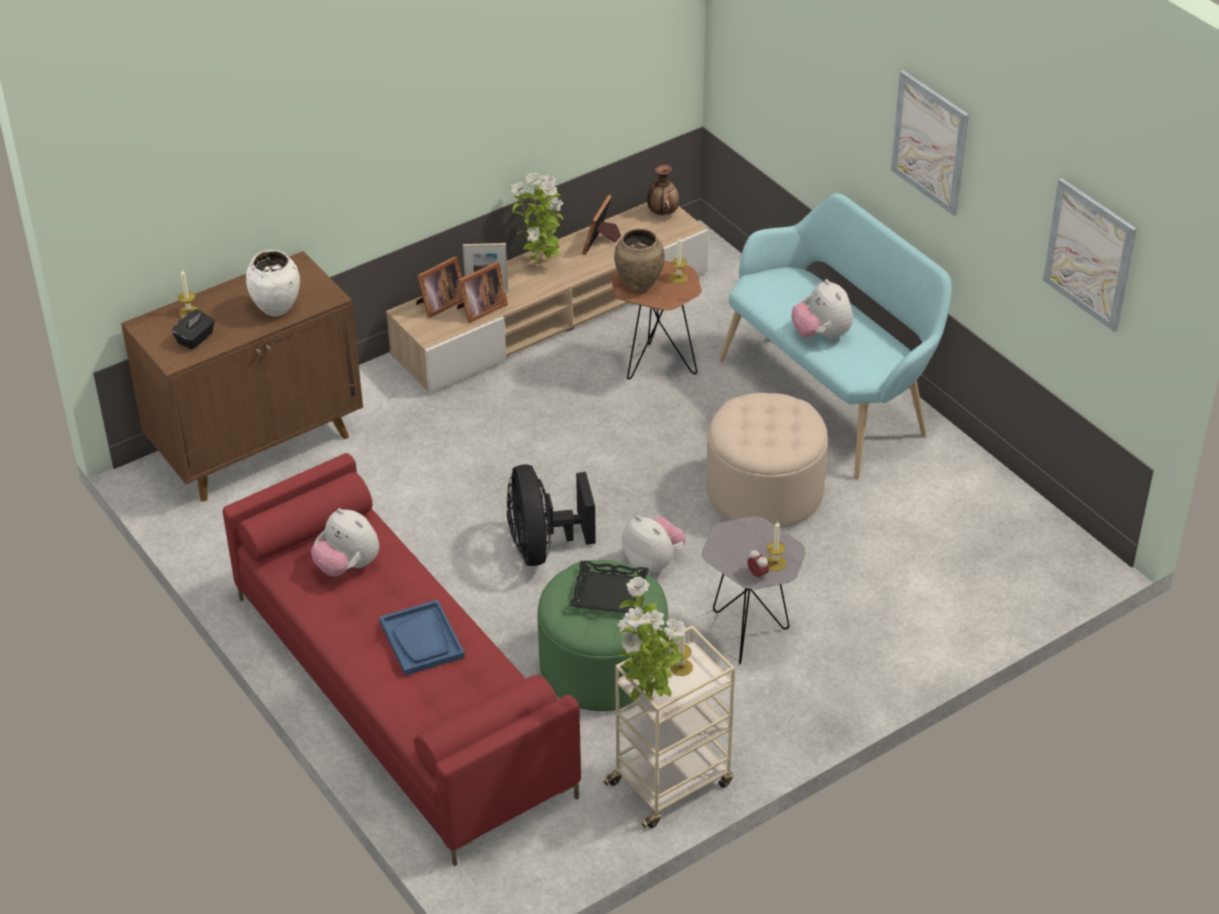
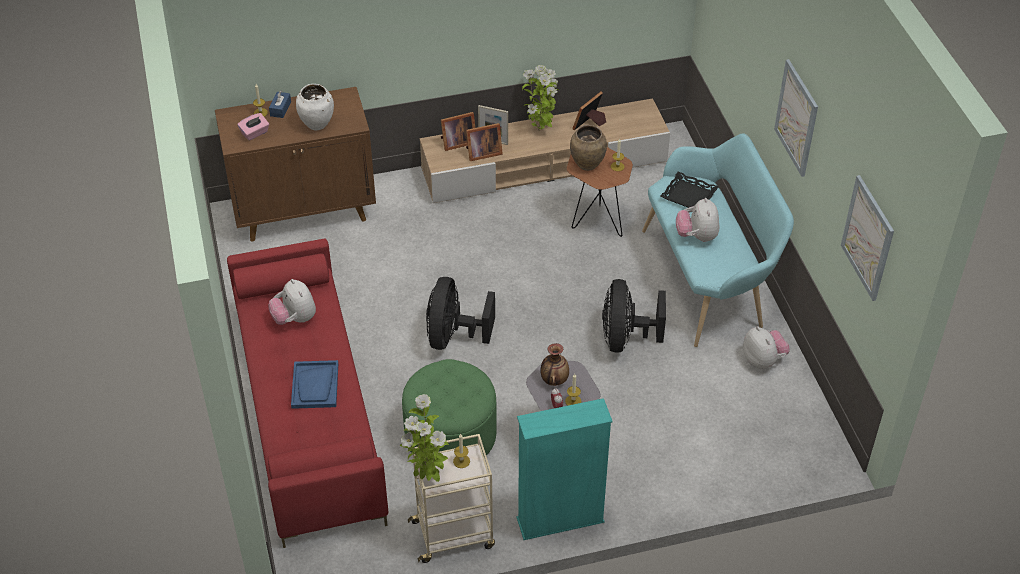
camera: 20 degrees right, 5 degrees up
(195, 339) = (255, 133): black tissue box -> pink tissue box
(214, 301) = (280, 109): none -> blue tissue box
(610, 592) = (455, 388): black tray -> black tray (689, 195)
(653, 562) = (522, 368): plush toy -> plush toy (763, 360)
(662, 213) = (644, 112): vase -> vase (554, 380)
(764, 491) = (625, 338): beige ottoman -> black fan
(797, 727) = (560, 520): none -> turquoise bookcase

